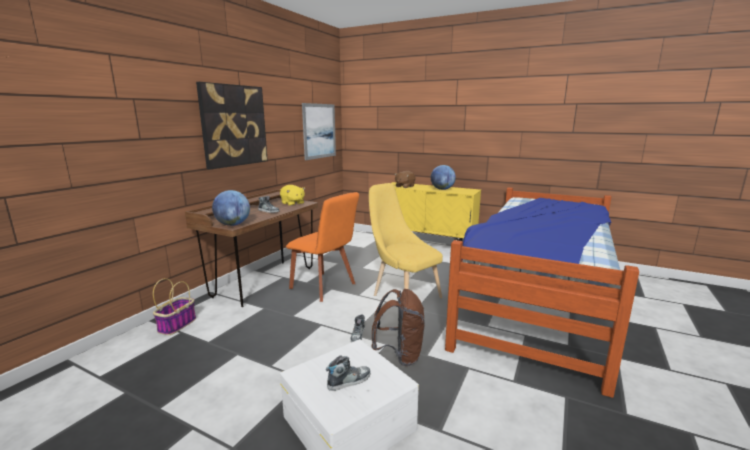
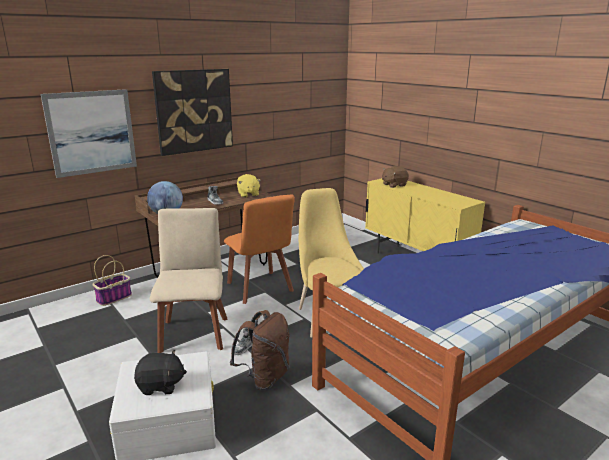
camera: 25 degrees right, 5 degrees up
(296, 335) = (194, 332): none -> beige chair
(319, 131) = (310, 110): picture -> picture (91, 132)
(349, 381) = (160, 385): shoe -> black plush toy
(442, 189) = (433, 195): globe -> none

